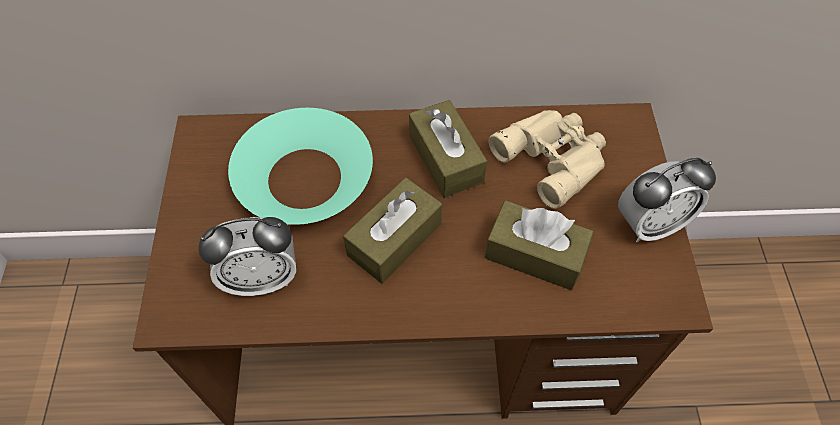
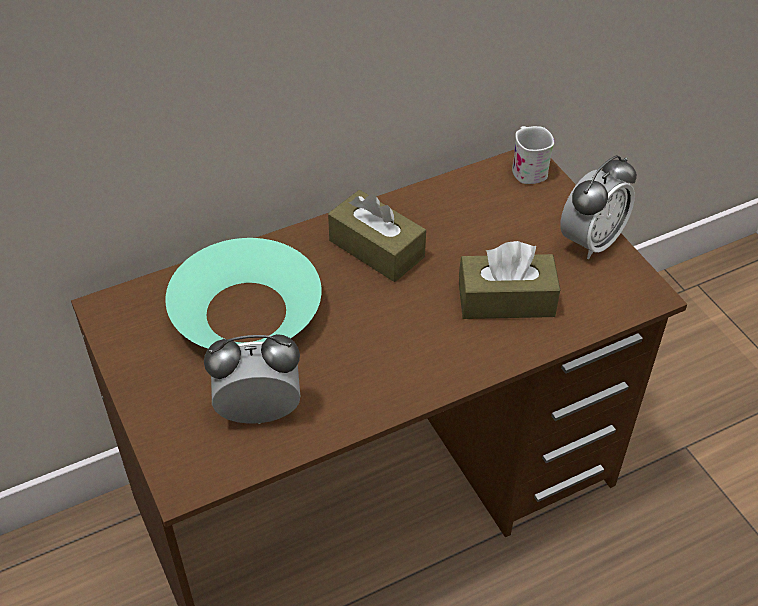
camera: 25 degrees left, 10 degrees down
(262, 278) = (259, 412): alarm clock -> alarm clock turned 150 degrees counterclockwise
(394, 239) = (369, 333): brown tissue box -> none
(553, 157) = (476, 215): beige binoculars -> none
(627, 127) = (527, 168): none -> white mug

